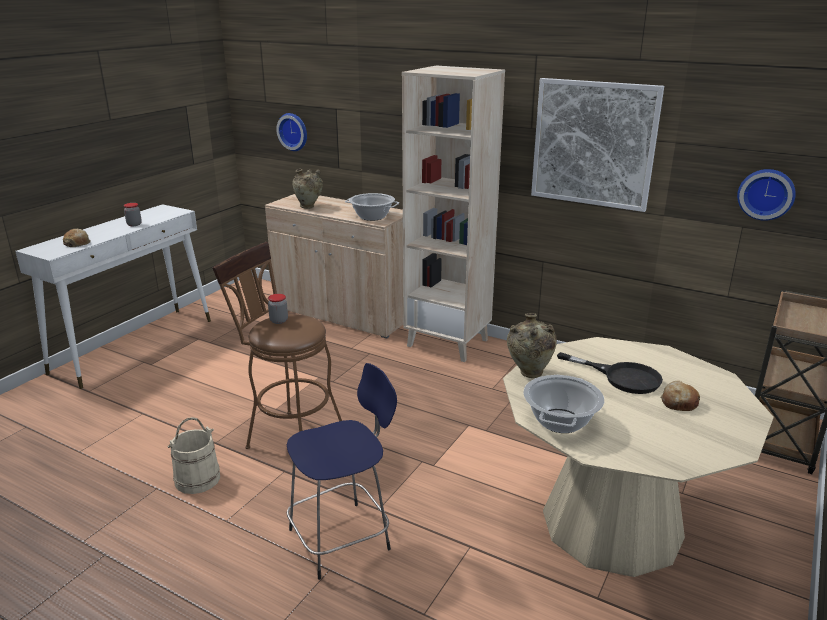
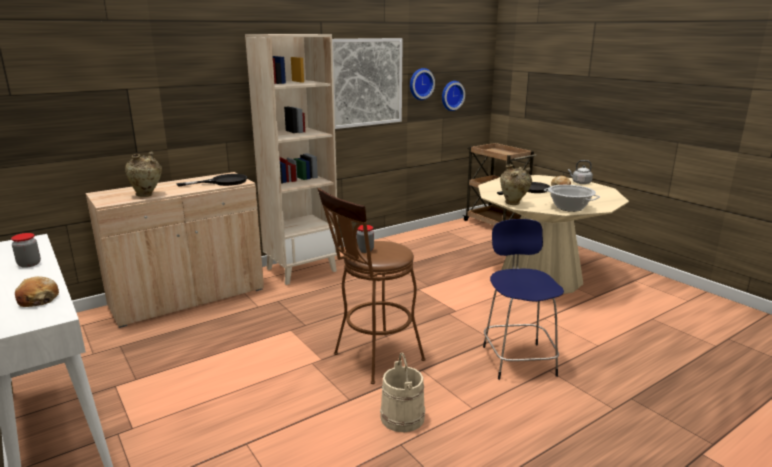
camera: 65 degrees left, 5 degrees down
(294, 131) = (67, 124): wall clock -> wall clock (420, 84)
(372, 217) = (222, 182): cooking pot -> black frying pan
(739, 419) = (580, 183): none -> grey kettle

